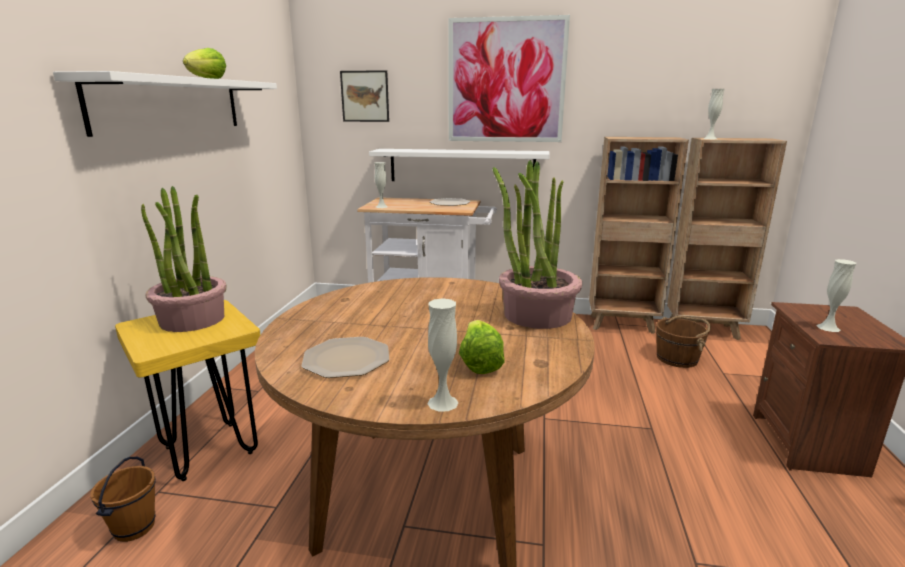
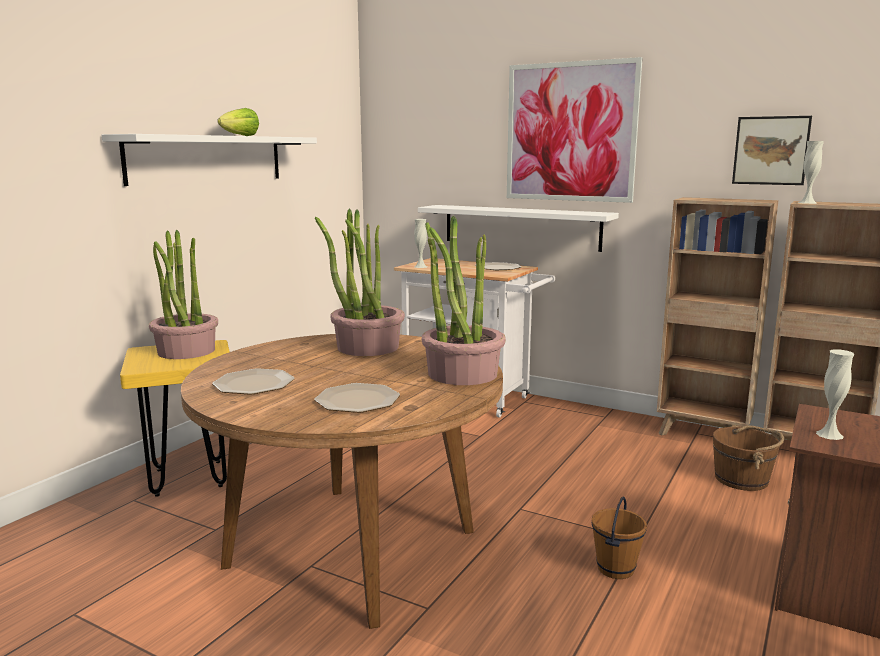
camera: 20 degrees right, 5 degrees down
(133, 527) = (103, 520): brown bucket -> brown bucket (615, 569)
(365, 96) = (424, 149): picture -> picture (770, 150)
(413, 296) = (367, 347): none -> potted plant
(443, 403) = (291, 420): white vase -> none
(479, 363) = (356, 400): lettuce -> plate

